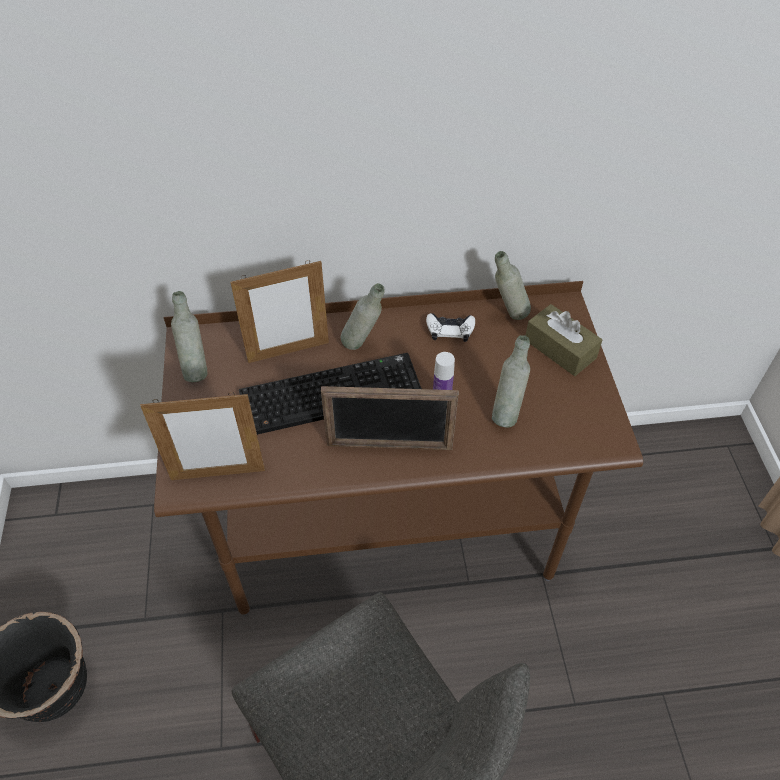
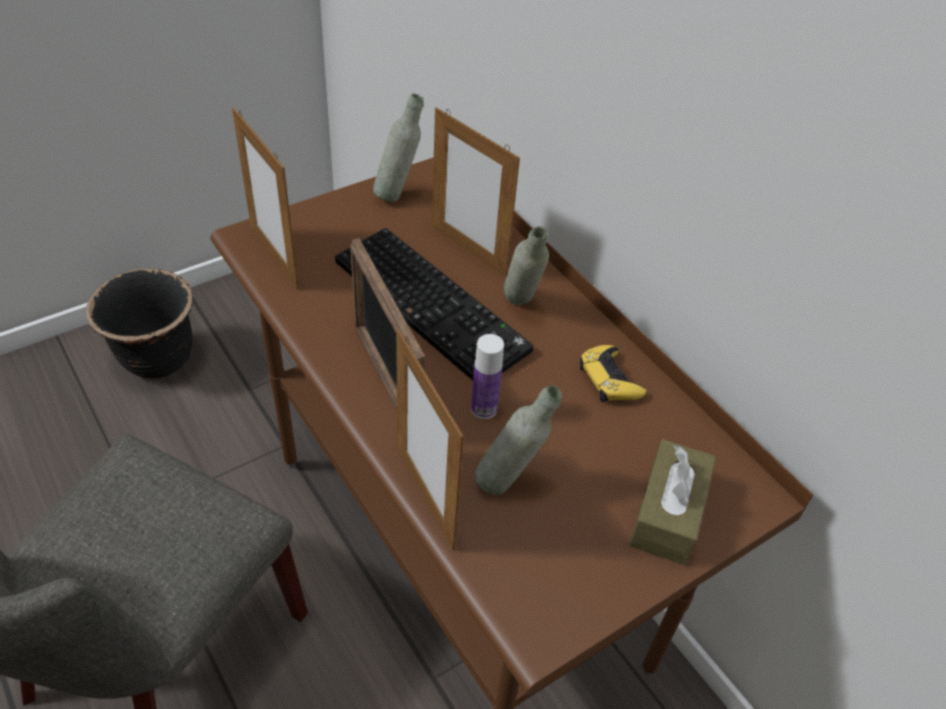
camera: 60 degrees right, 5 degrees down
(450, 329) = (609, 379): white game controller -> yellow game controller
(497, 460) = (425, 496): none -> picture frame
(507, 316) = (682, 433): grey bottle -> none

